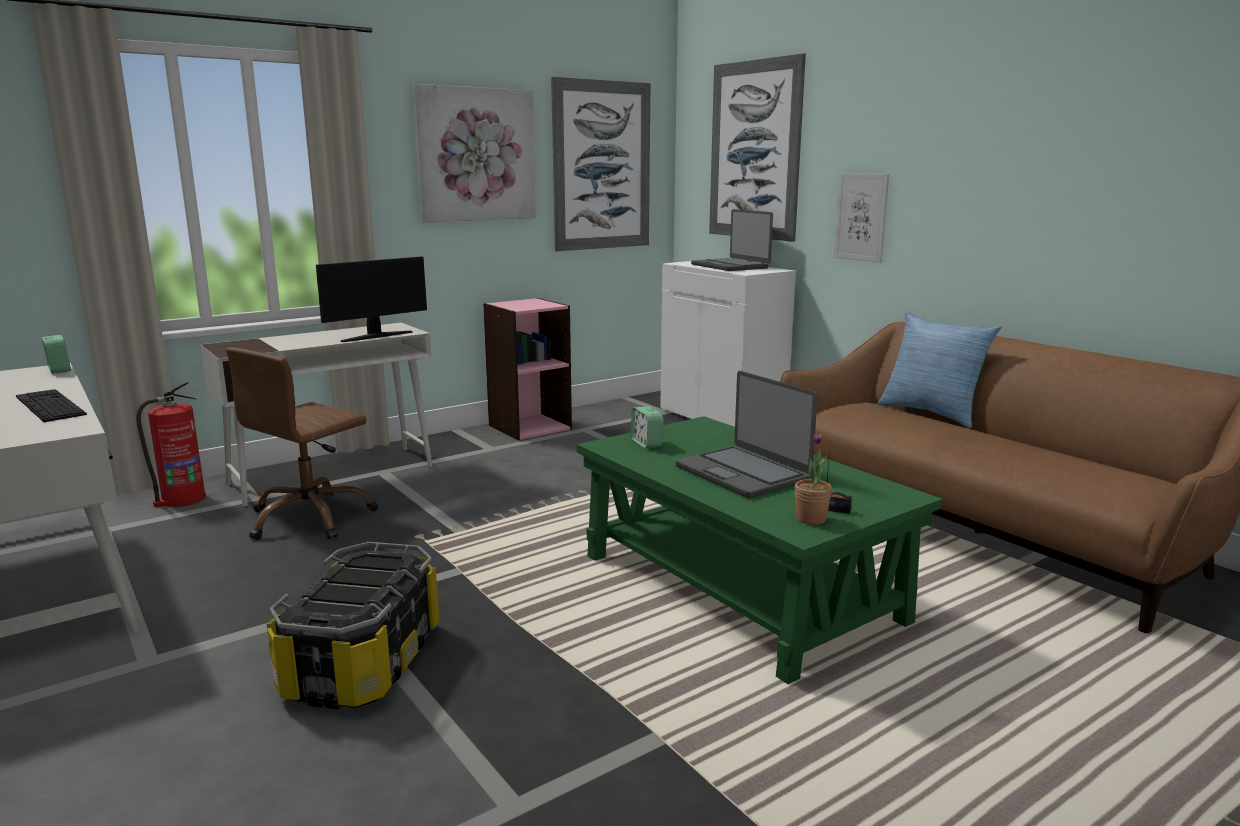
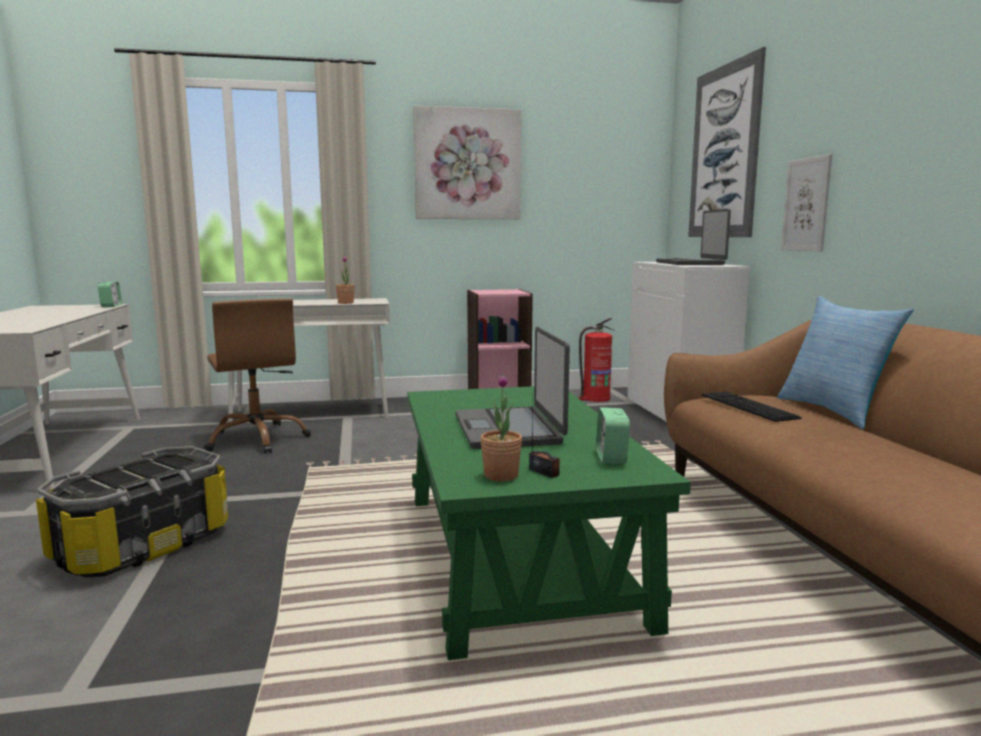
camera: 25 degrees right, 5 degrees down
(50, 405) = (50, 319): keyboard -> keyboard (748, 406)
(182, 499) = (200, 416): fire extinguisher -> fire extinguisher (595, 398)
(310, 518) = (257, 439): brown office chair -> brown office chair turned 90 degrees counterclockwise
(376, 336) = (345, 303): monitor -> potted plant
(602, 166) = (590, 176): picture -> none
(646, 443) = (466, 398): alarm clock -> alarm clock (611, 457)

